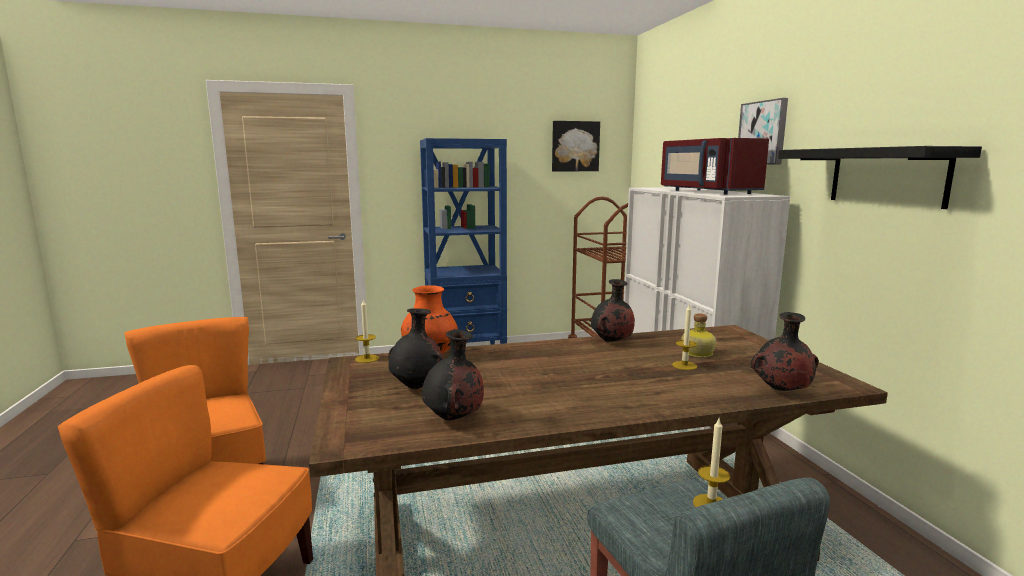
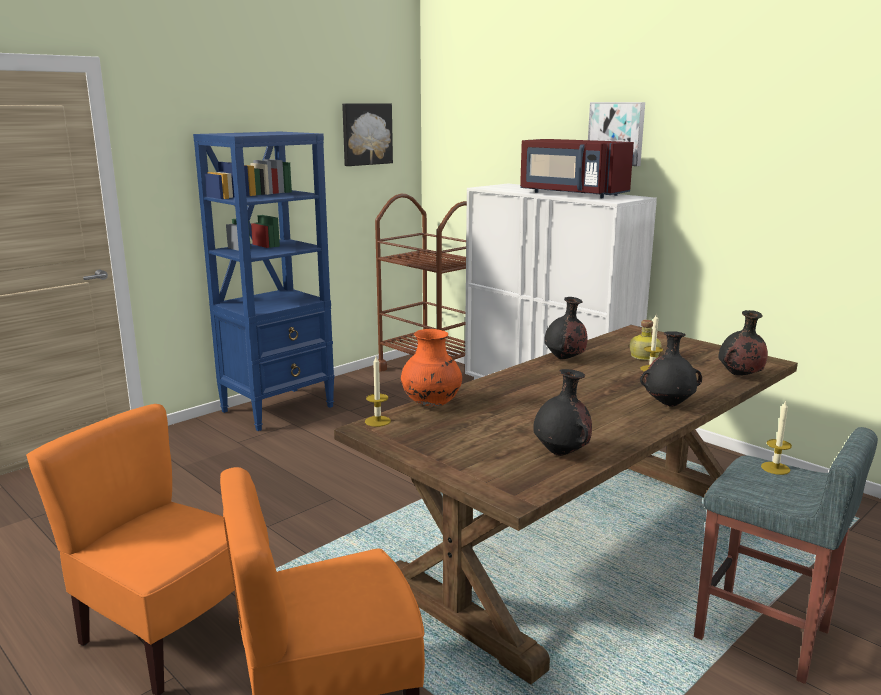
camera: 30 degrees left, 5 degrees up
(417, 387) = (480, 435): black vase -> black vase (669, 404)
(887, 176) = (753, 183): black shelf -> none

